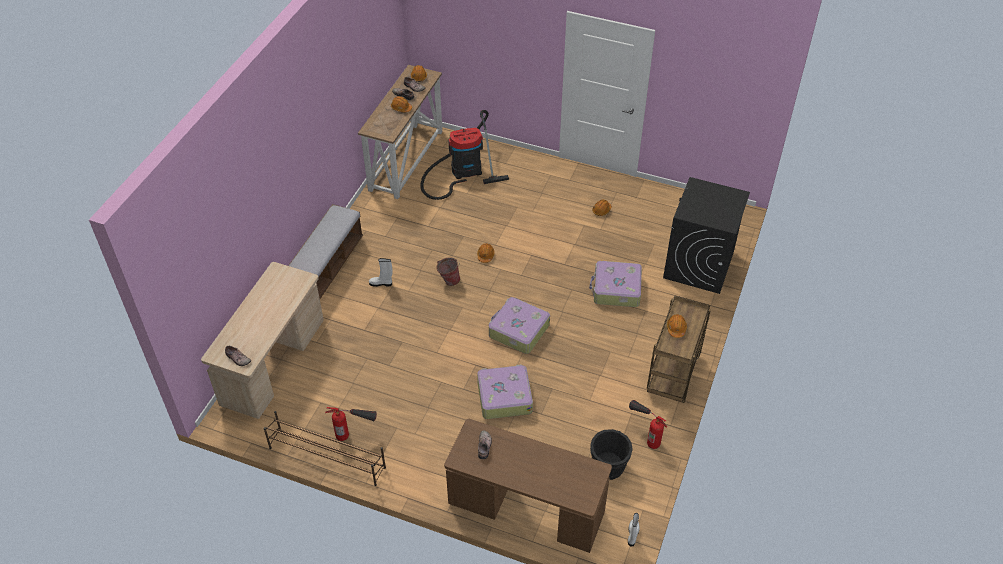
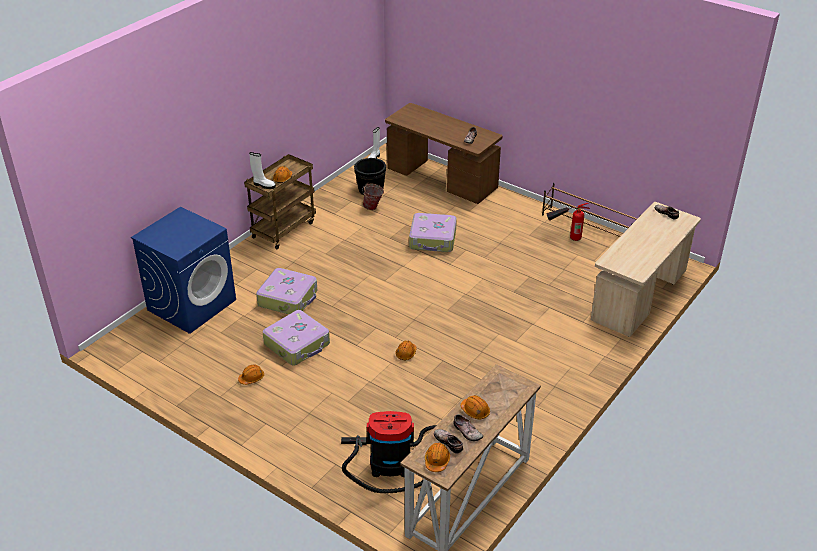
camera: 165 degrees left, 10 degrees down
(326, 269) = (586, 371): bench -> none
(381, 283) = (526, 346): white boot -> white boot (263, 185)
(448, 280) = (454, 336): bucket -> bucket (373, 207)
(518, 330) = (400, 282): suitcase -> suitcase (297, 344)
(645, 435) = (332, 201): fire extinguisher -> none
(698, 265) = (192, 304): black washing machine -> blue washing machine

